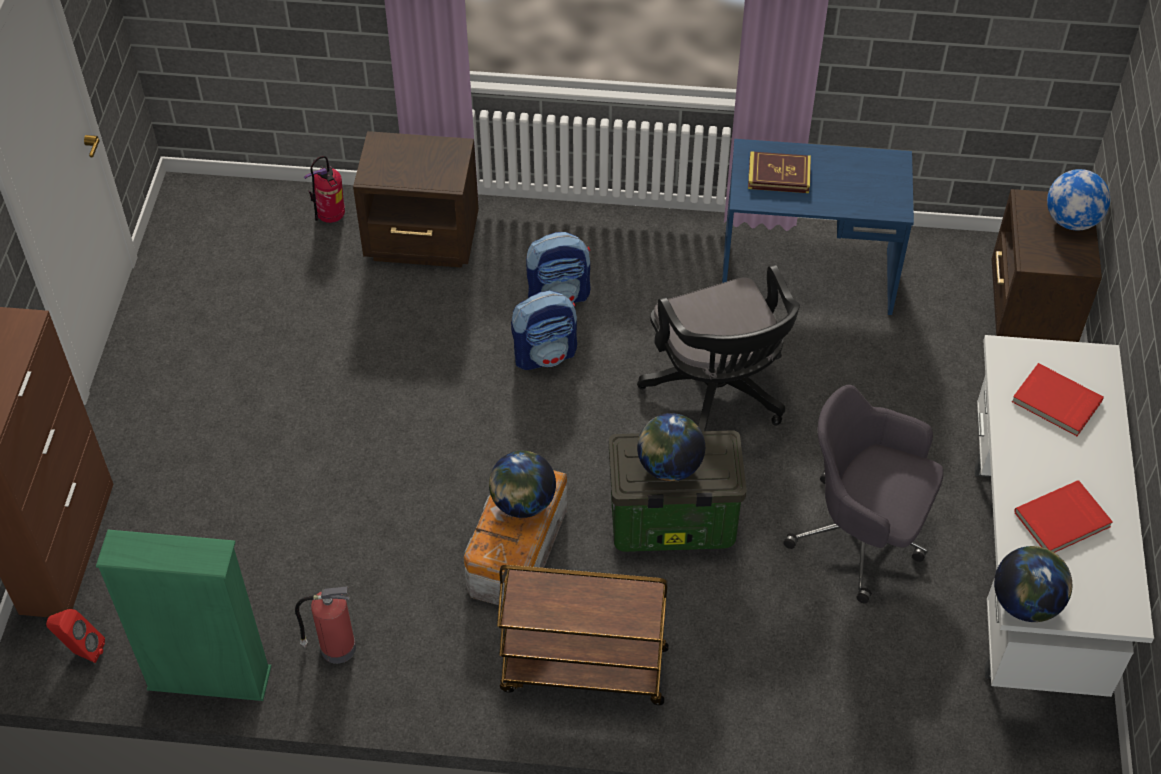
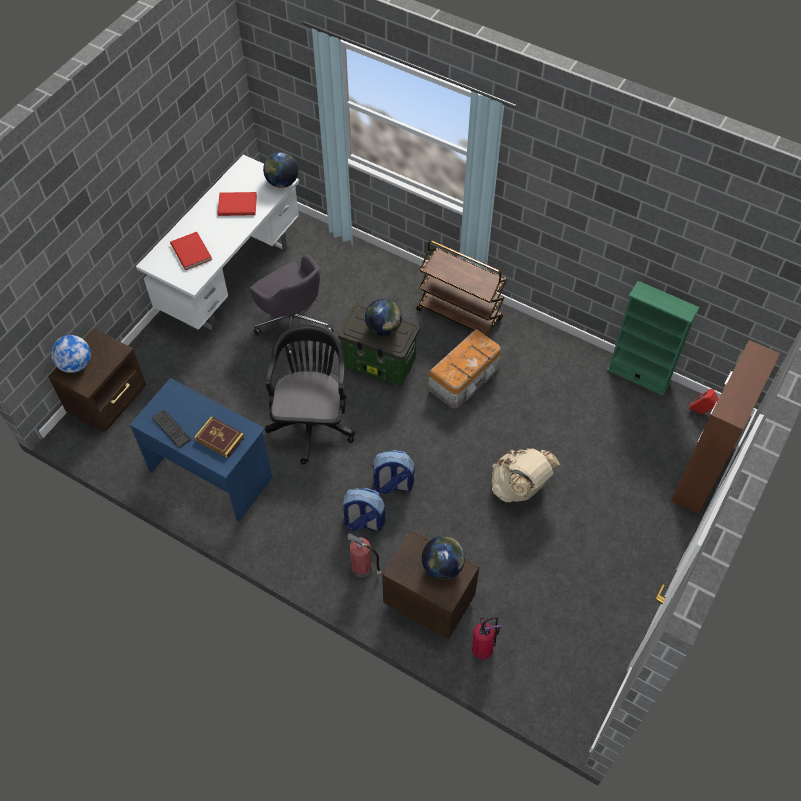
camera: 155 degrees left, 5 degrees up
(336, 648) = (572, 367): fire extinguisher -> fire extinguisher (362, 568)
(355, 417) = (519, 487): none -> beige backpack
(522, 503) = (459, 362): globe -> globe (442, 566)
(852, 164) = (171, 429): none -> keyboard

